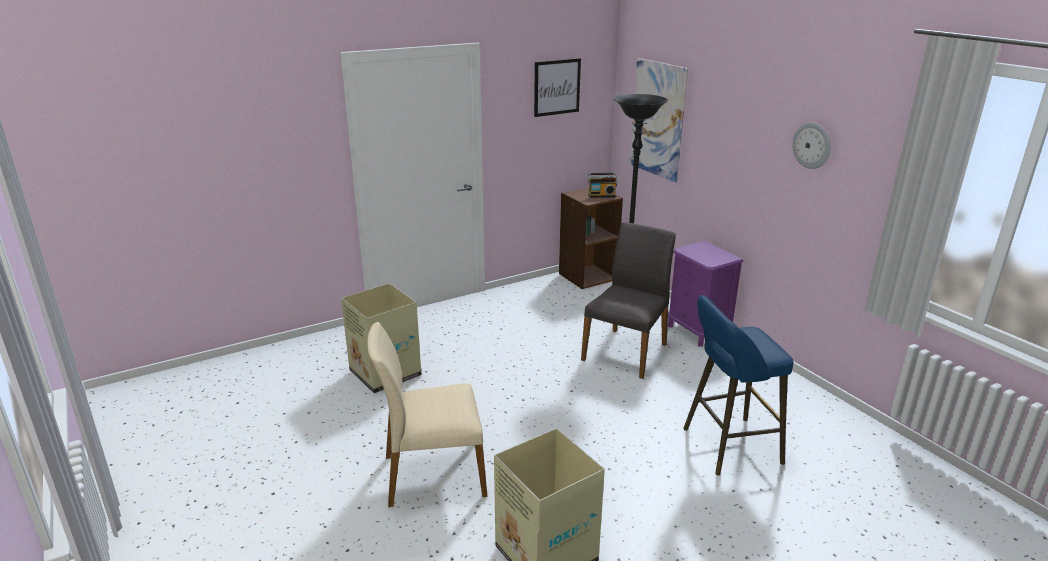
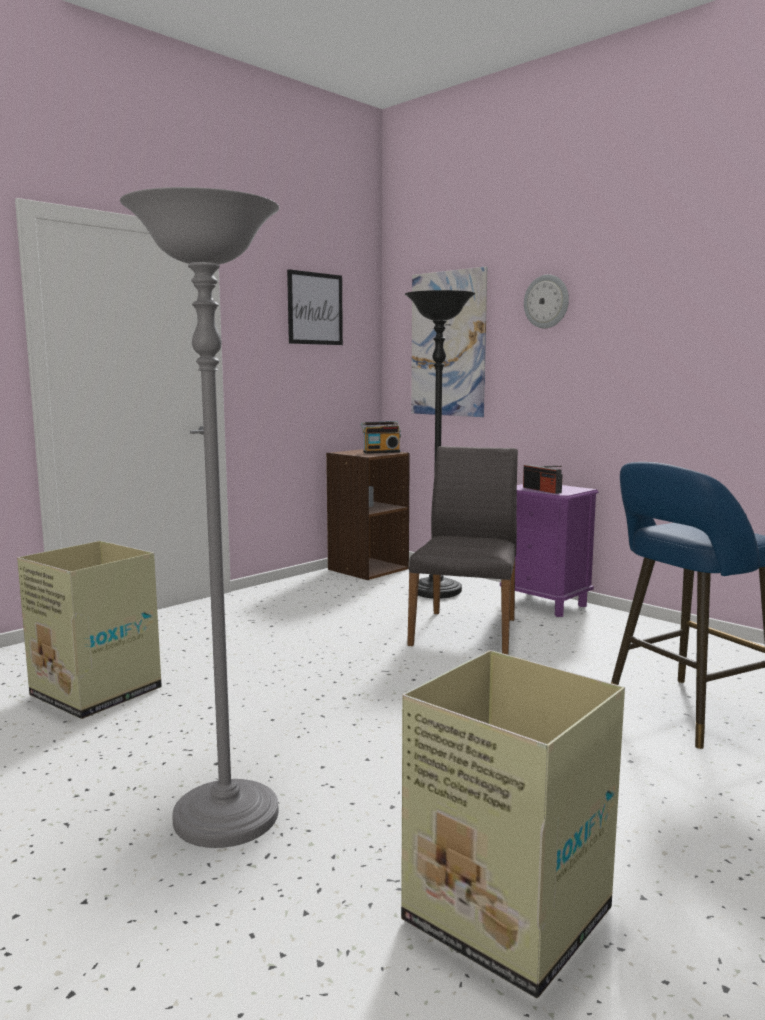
camera: 15 degrees left, 15 degrees down
(432, 474) = (226, 819): beige chair -> grey floor lamp
(699, 256) = (542, 490): none -> radio
(812, 145) = (682, 310): wall clock -> wall clock (546, 301)

